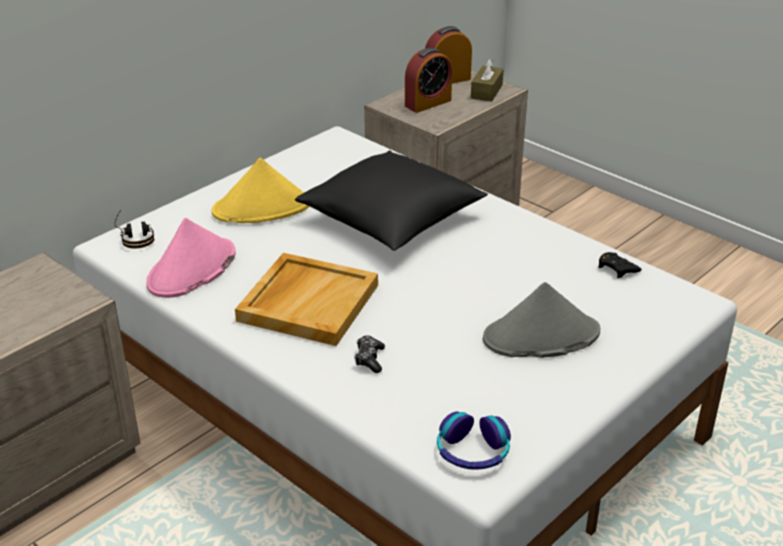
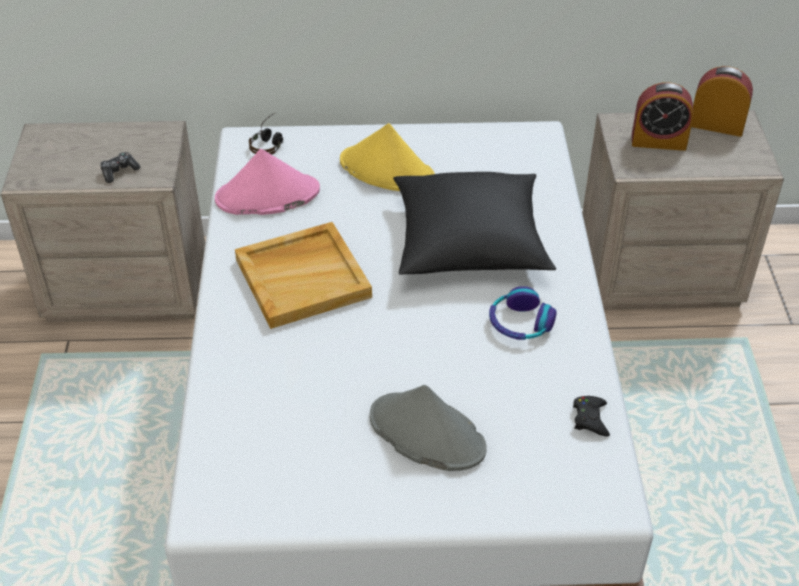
camera: 45 degrees right, 10 degrees up
(369, 359) = (276, 357): game controller -> game controller (119, 171)
(472, 452) = (234, 487): headphones -> headphones (520, 323)
(486, 91) = (736, 158): brown tissue box -> none

